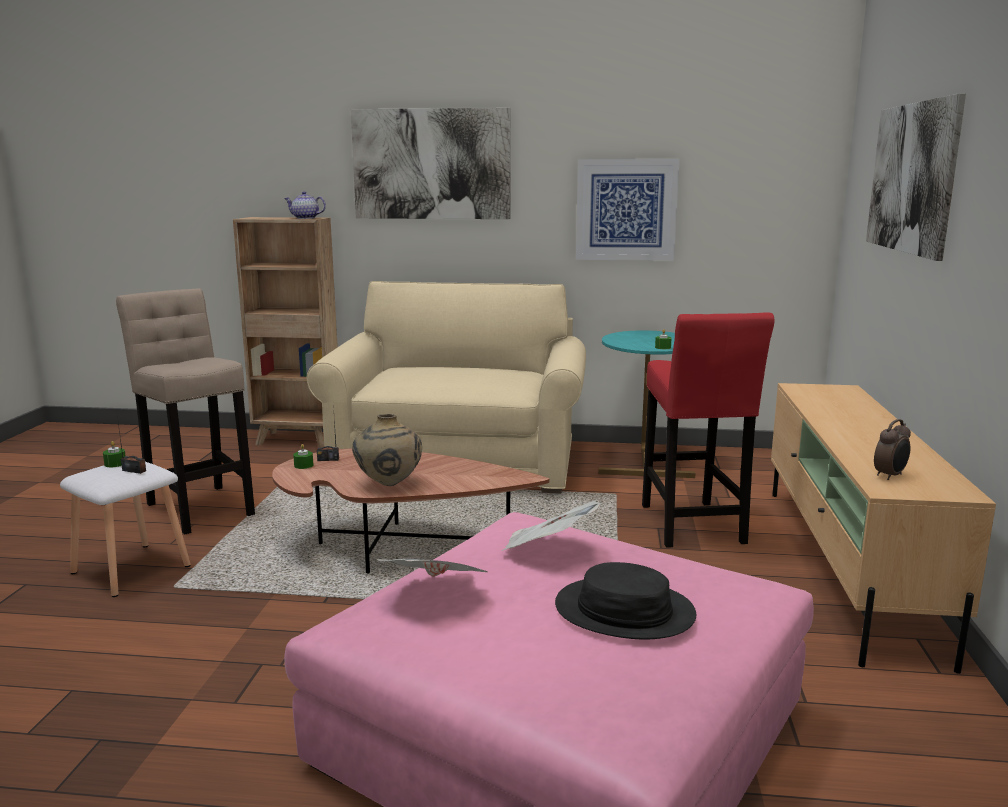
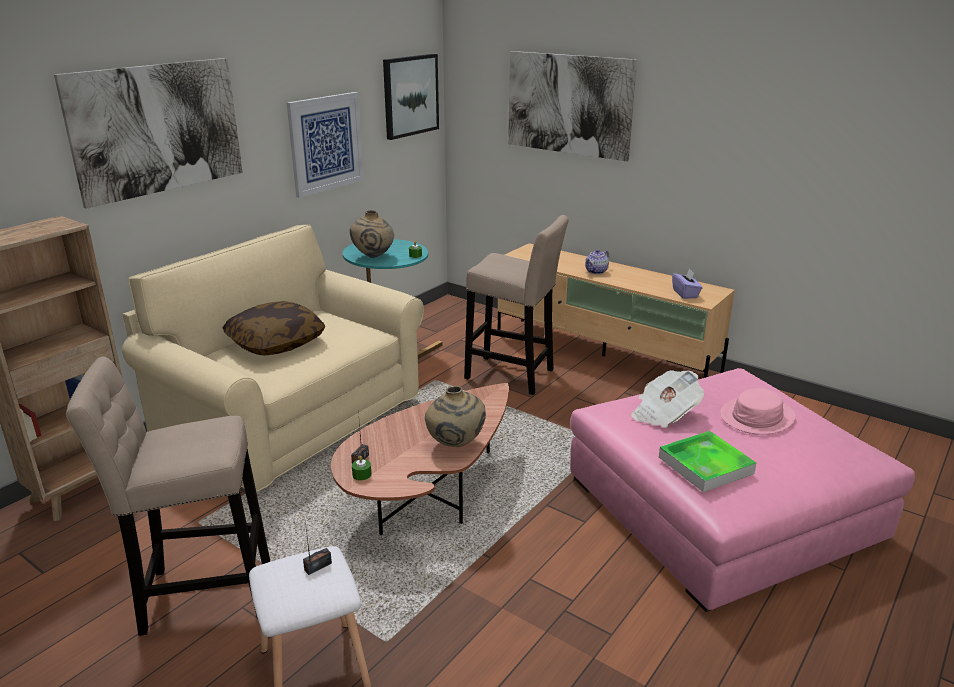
camera: 60 degrees left, 10 degrees up
(115, 464) = (278, 578): green candle -> none
(305, 218) = (57, 226): teapot -> teapot (596, 272)
(436, 593) = (705, 465): newspaper -> tray
(441, 372) = (276, 343): none -> pillow
(624, 611) = (757, 417): black hat -> pink hat
(628, 339) = (373, 257): none -> beige vase
(692, 527) = (514, 376): red stool -> beige stool
(775, 174) = (410, 95): none -> picture
(890, 476) = (685, 294): alarm clock -> purple tissue box

